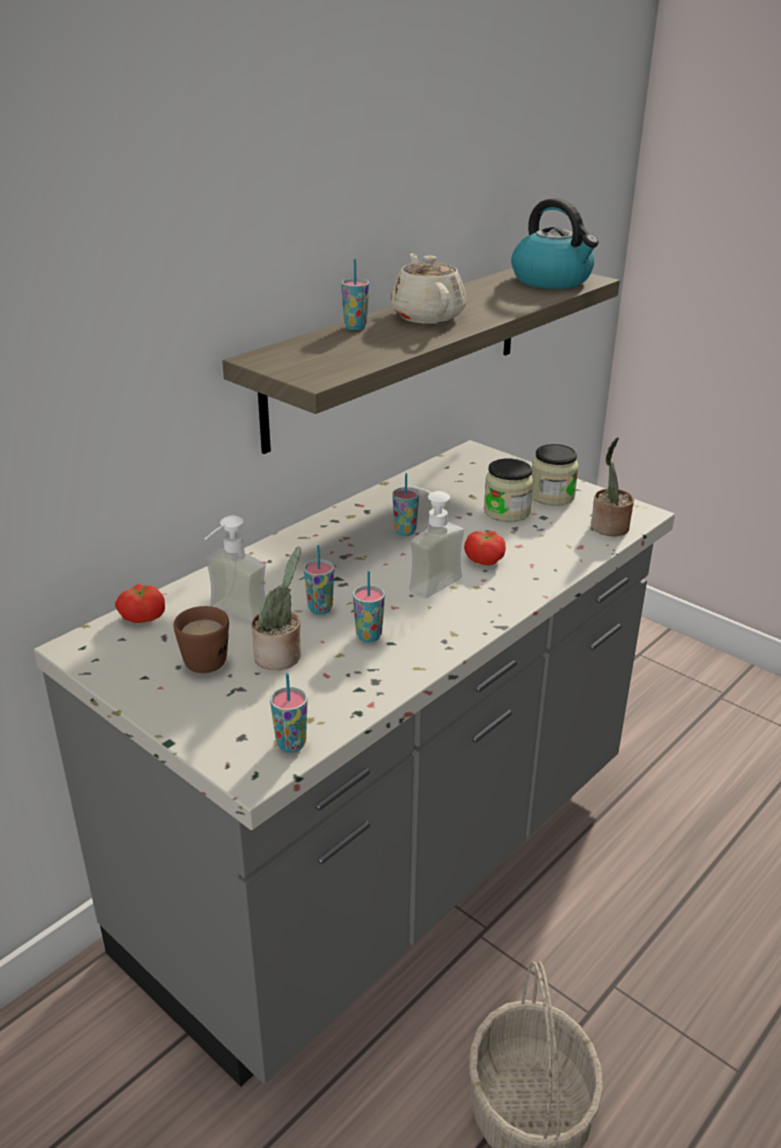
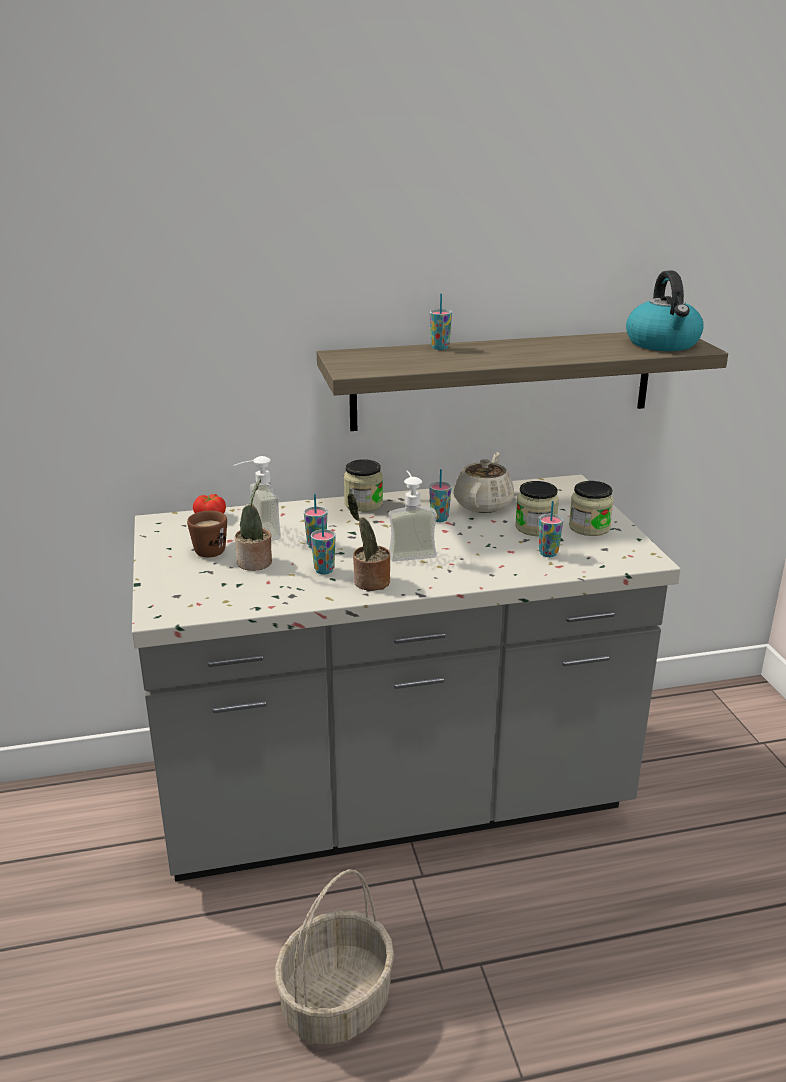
camera: 35 degrees right, 5 degrees down
(291, 744) = (197, 609): cup -> cup (548, 553)
(303, 539) = (363, 504): none -> jar
(427, 316) = (506, 350): beige teapot -> beige teapot (483, 504)
(485, 559) = (471, 552): tomato -> none
(608, 528) = (602, 561): potted plant -> potted plant (369, 582)

